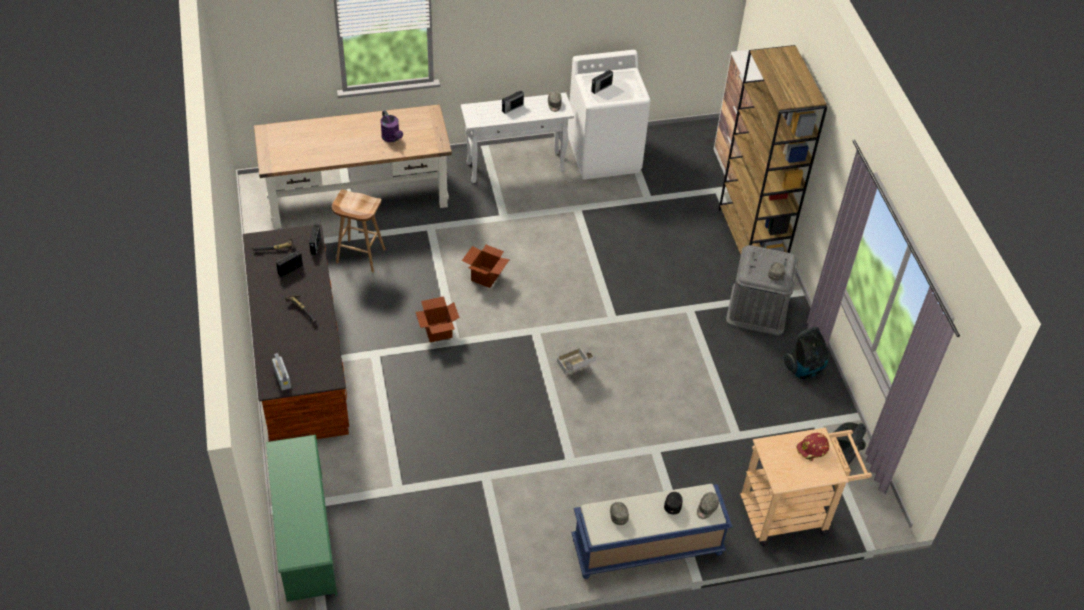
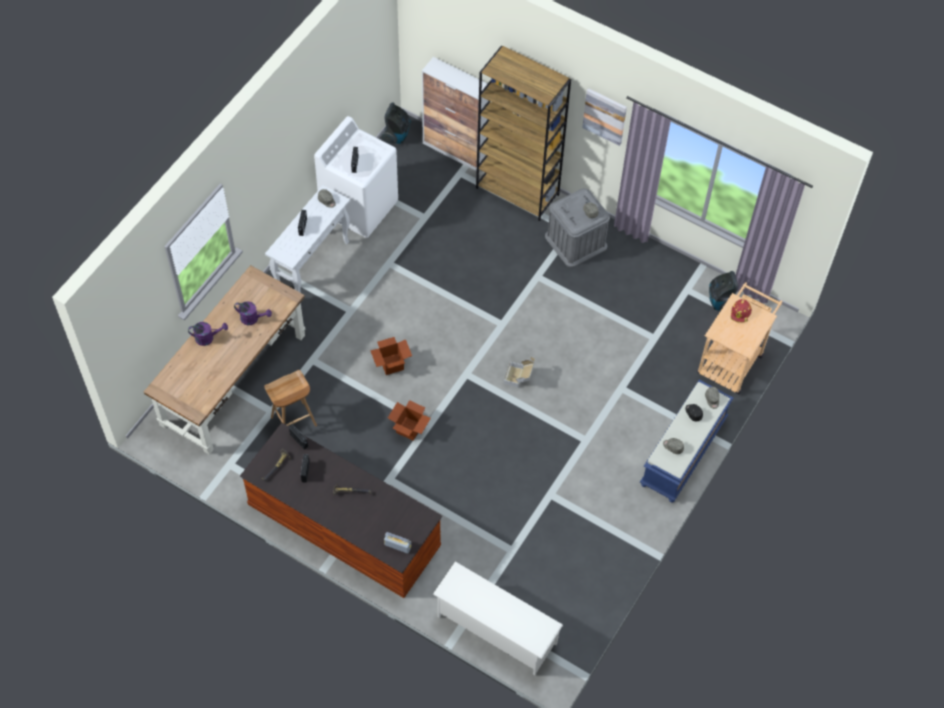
camera: 45 degrees left, 10 degrees up
(304, 536) = (495, 629): green shoe rack -> white shoe rack
(344, 126) = (208, 338): none -> purple watering can
(804, 369) = (644, 259): vacuum cleaner -> vacuum cleaner (397, 135)
(840, 170) = (605, 116): none -> picture

